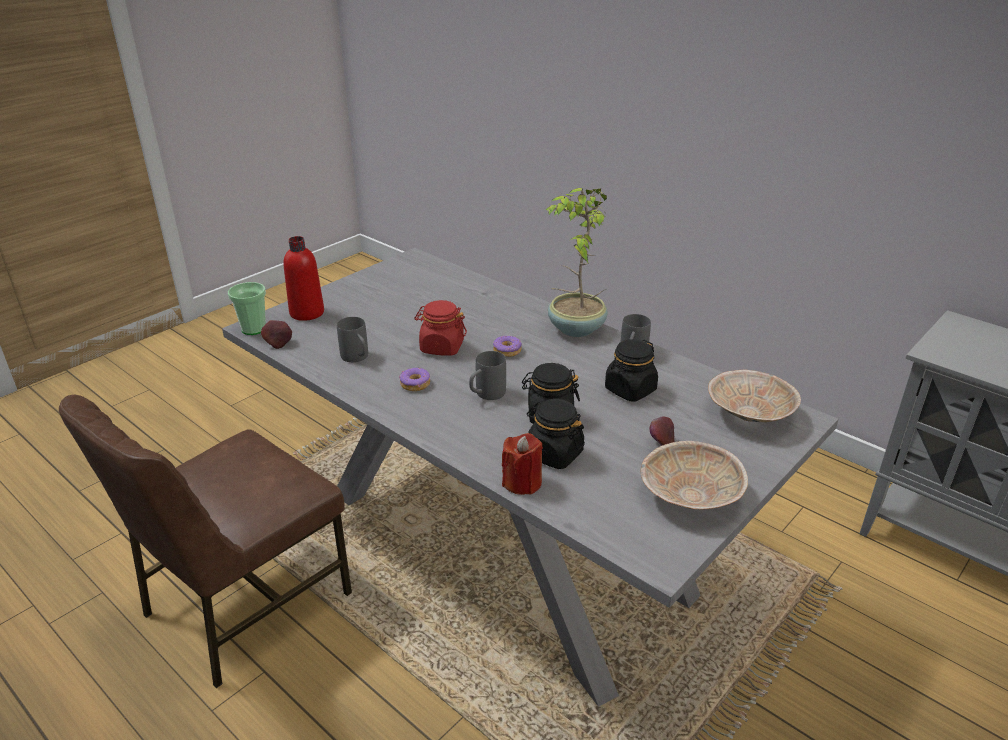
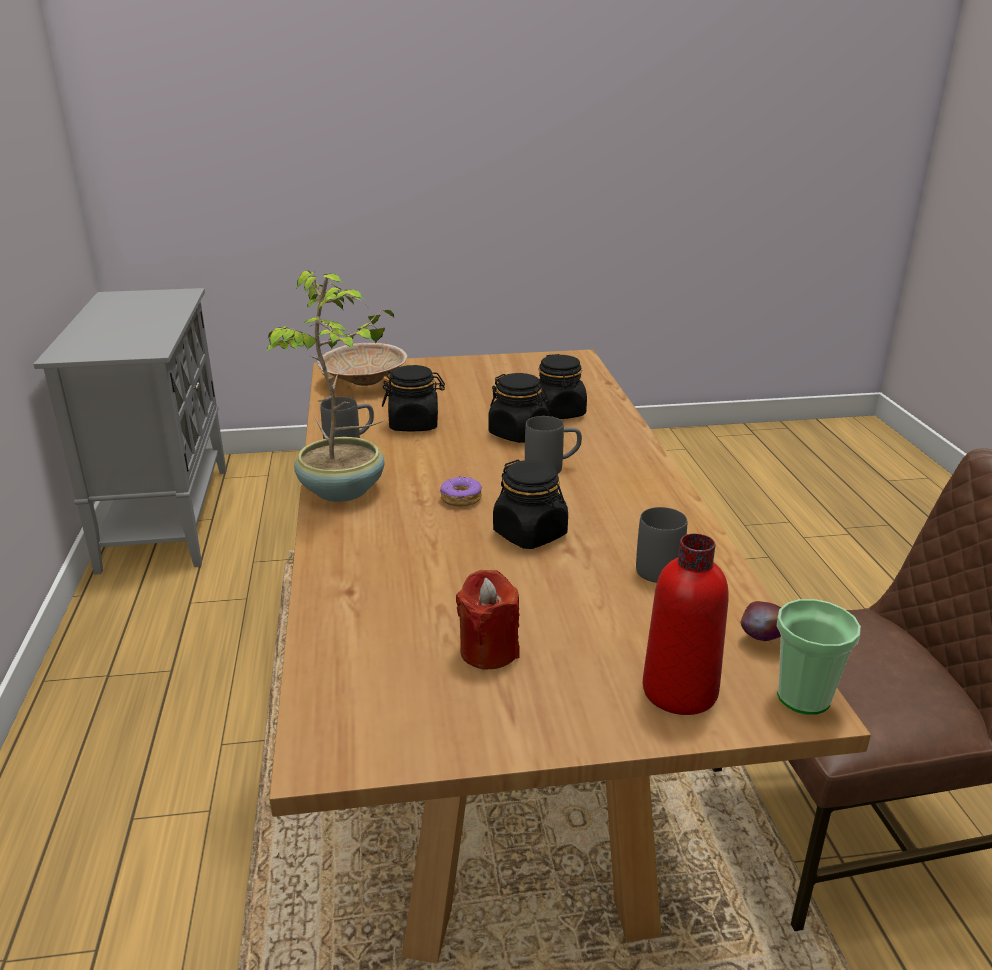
camera: 140 degrees left, 5 degrees down
(415, 384) = (615, 505): donut -> none
(441, 347) = (530, 534): red jar -> black jar
(502, 543) = (499, 729): grey dining table -> brown dining table
(522, 482) = (610, 408): red candle -> red candle (489, 651)
(660, 444) = (467, 391): apple -> none
(689, 496) = (504, 368): beige bowl -> none

